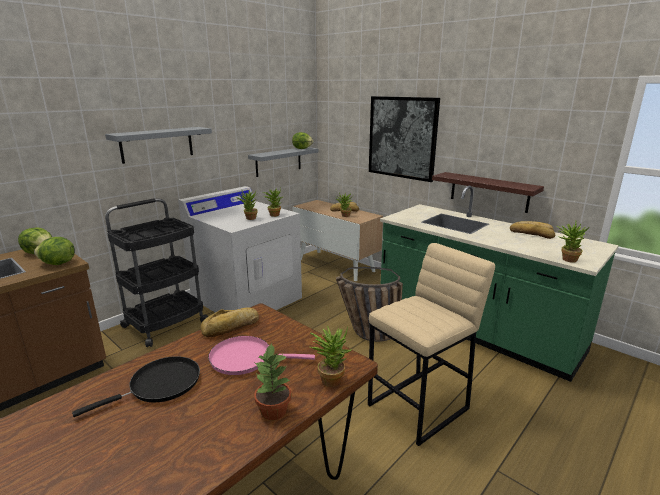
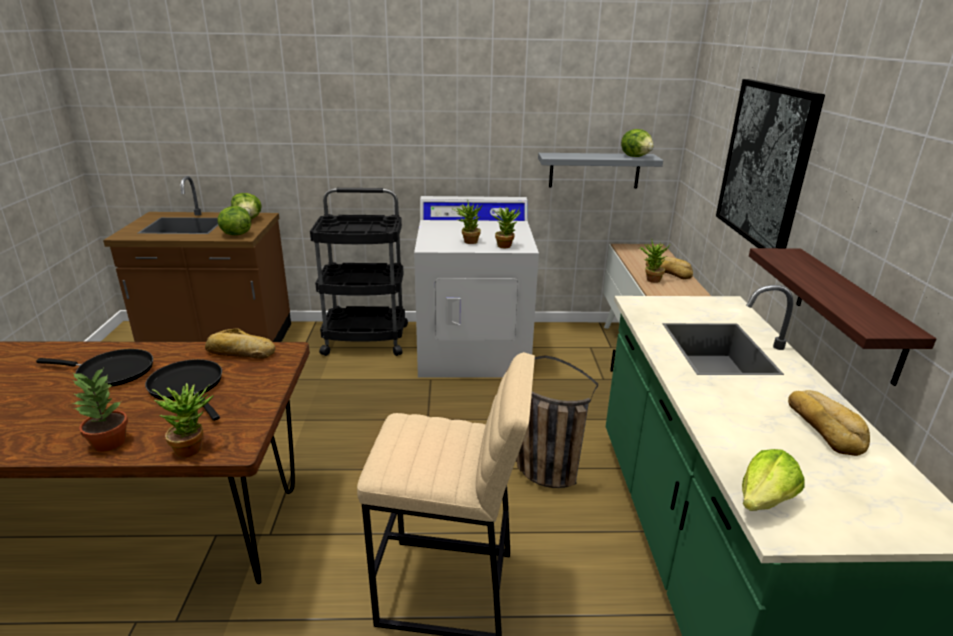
camera: 45 degrees right, 5 degrees up
(157, 144) = (402, 122): grey shelf -> none
(245, 358) = (188, 387): pink frying pan -> black frying pan
(566, 259) = (765, 500): potted plant -> lettuce

